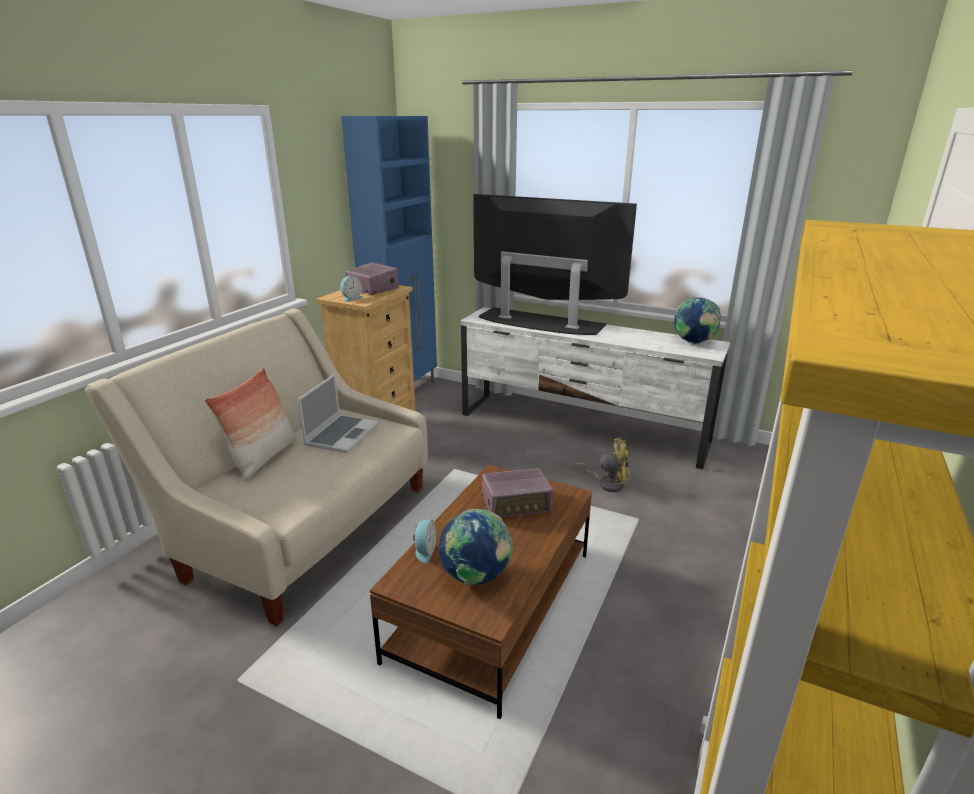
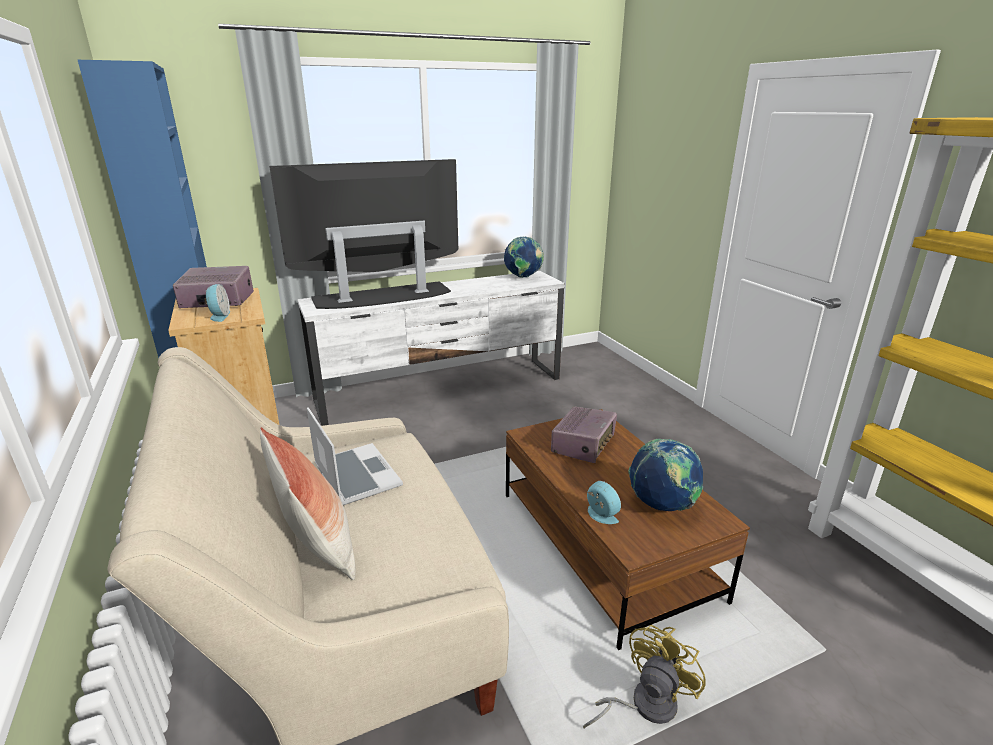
camera: 50 degrees left, 0 degrees up
(606, 483) = (524, 418): yellow fan -> yellow fan (644, 705)

